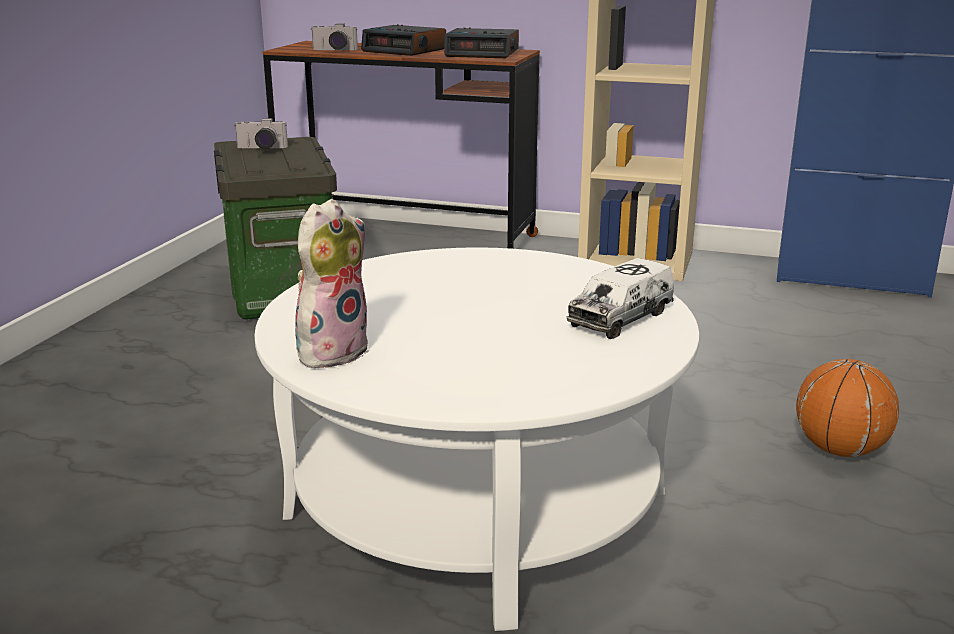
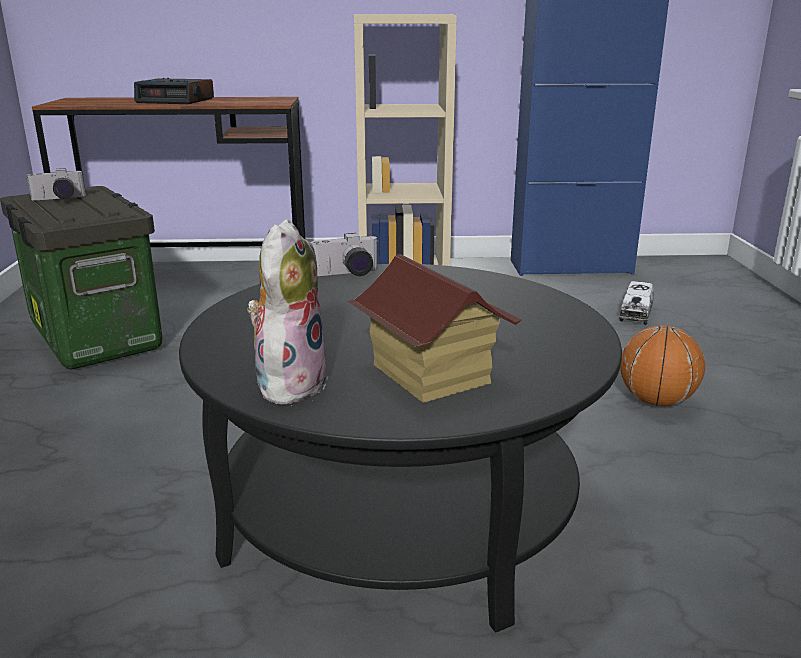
camera: 20 degrees left, 0 degrees up
(334, 50) = (106, 103): camera -> camera (347, 274)
(461, 363) = (429, 375): none -> toy house
(477, 502) = (400, 506): white coffee table -> black coffee table
(483, 53) = (252, 100): alarm clock -> none
(621, 318) = (528, 312): toy truck -> toy truck (636, 313)

